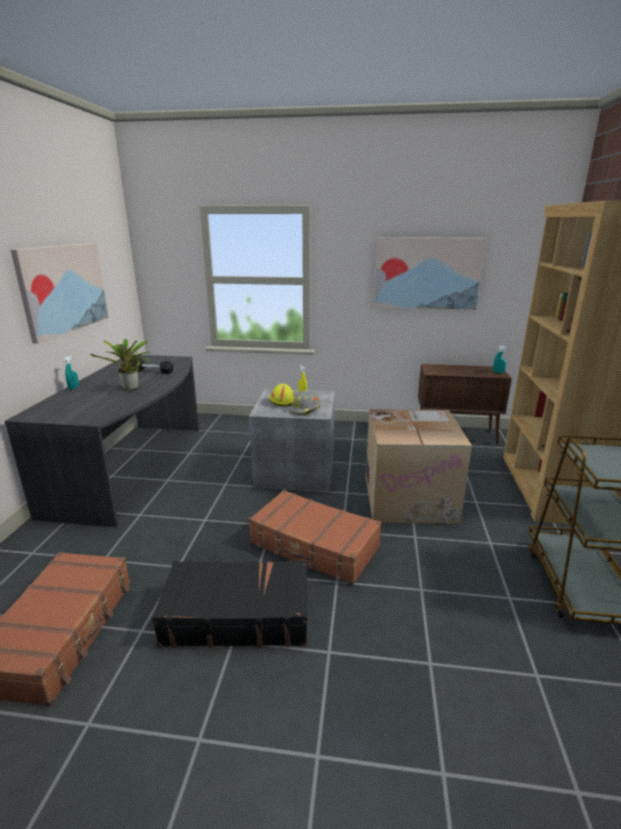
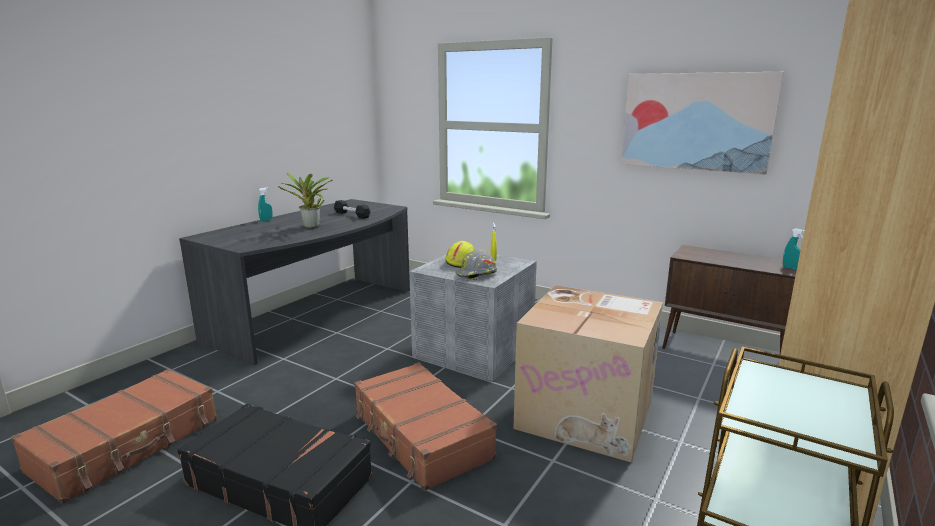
camera: 25 degrees right, 5 degrees down
(63, 288) = (275, 122): picture -> none

